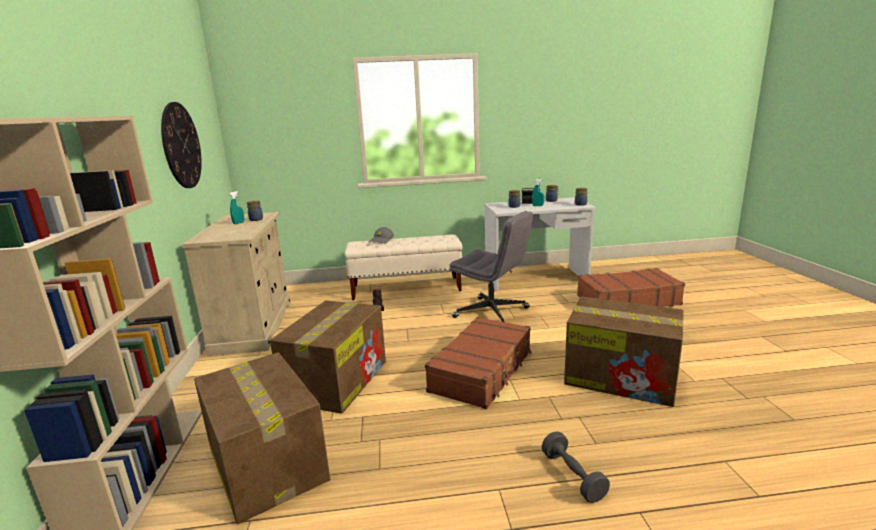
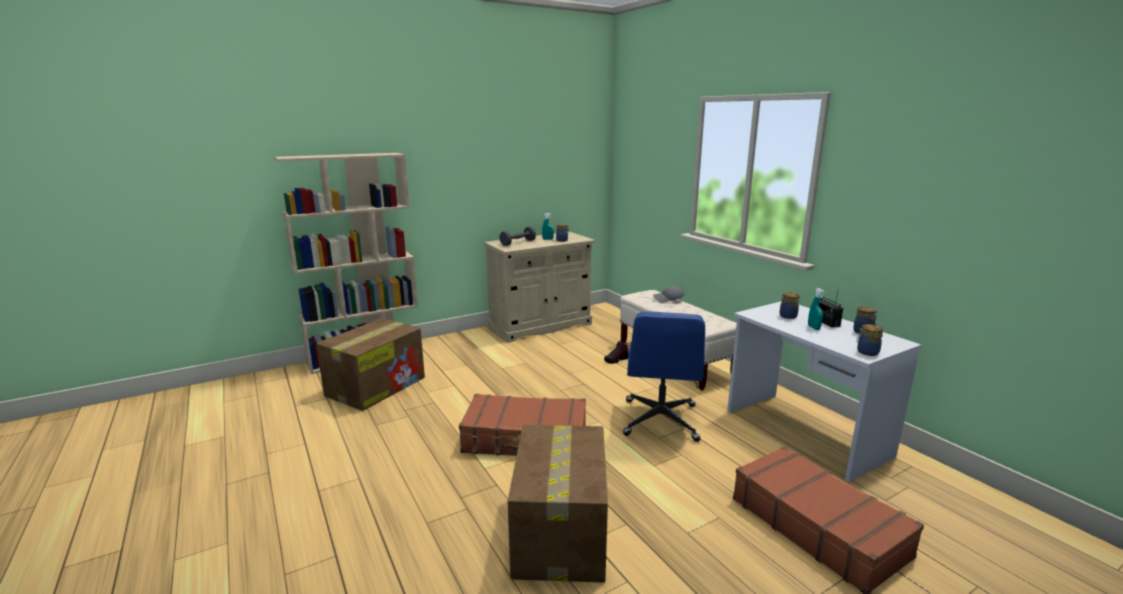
camera: 65 degrees right, 0 degrees up
(181, 146) = (524, 171): wall clock -> none
(337, 380) = (478, 379): cardboard box -> none
(492, 313) = (660, 421): grey office chair -> blue office chair
(573, 476) = (377, 513): grey dumbbell -> grey dumbbell (518, 243)

